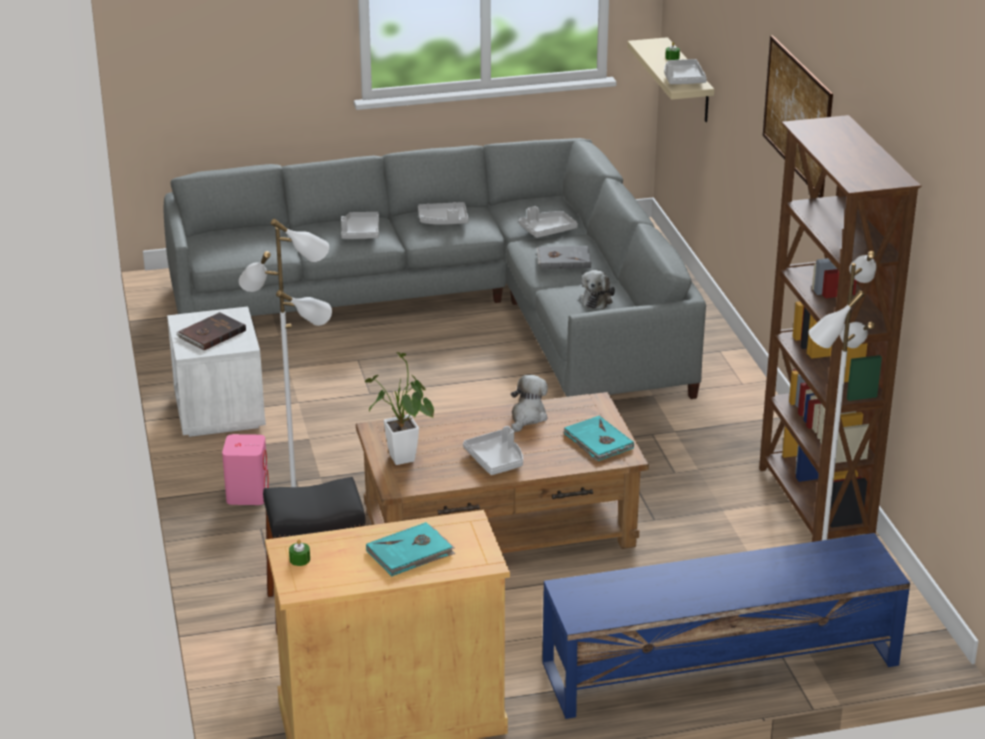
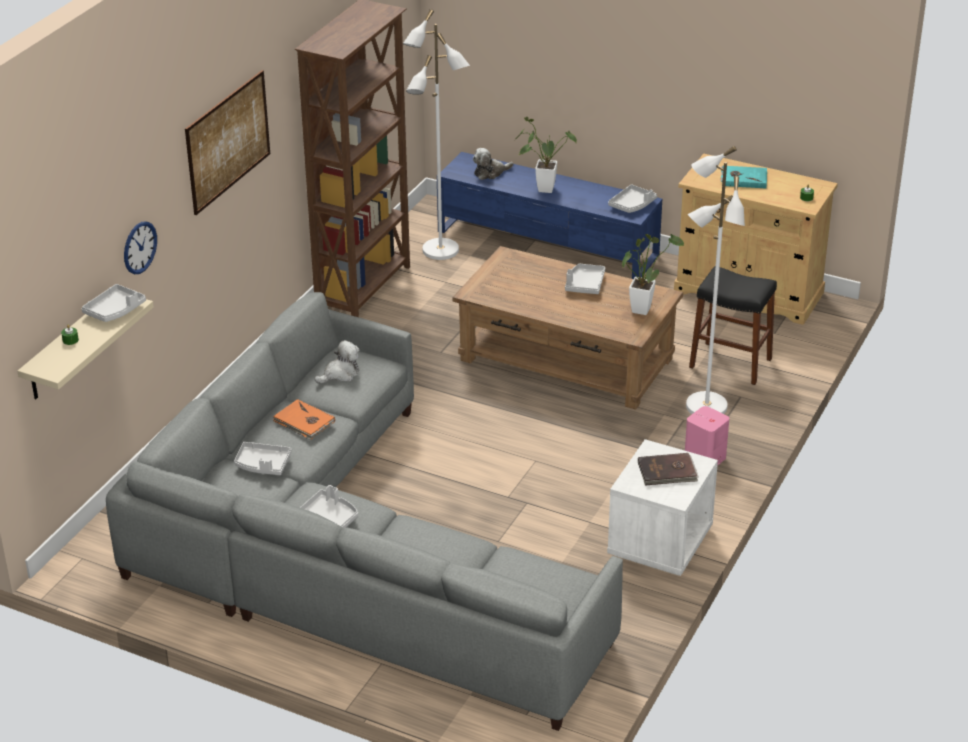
camera: 140 degrees left, 5 degrees up
(360, 232) = (416, 541): grey tray -> grey tray (632, 205)
(527, 417) = (527, 302): plush toy -> plush toy (490, 173)
(563, 260) = (304, 422): grey book -> orange book
(598, 442) = (509, 269): turquoise book -> none
(729, 574) = (541, 189): none -> potted plant
(732, 86) = (139, 247): none -> wall clock

